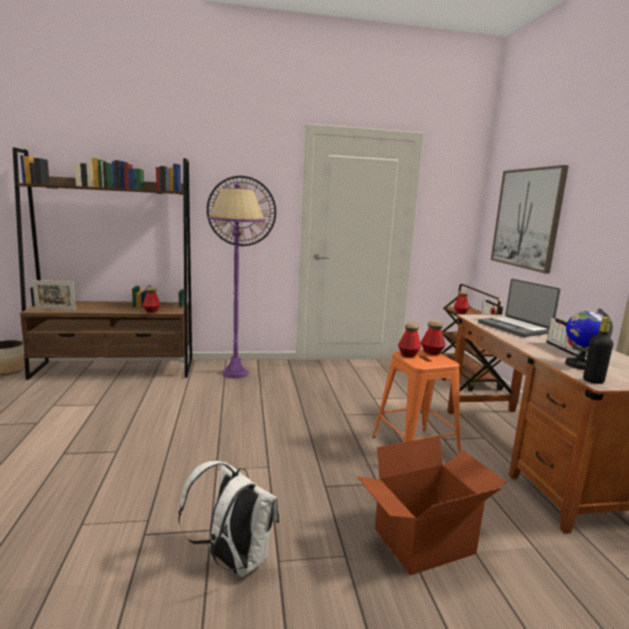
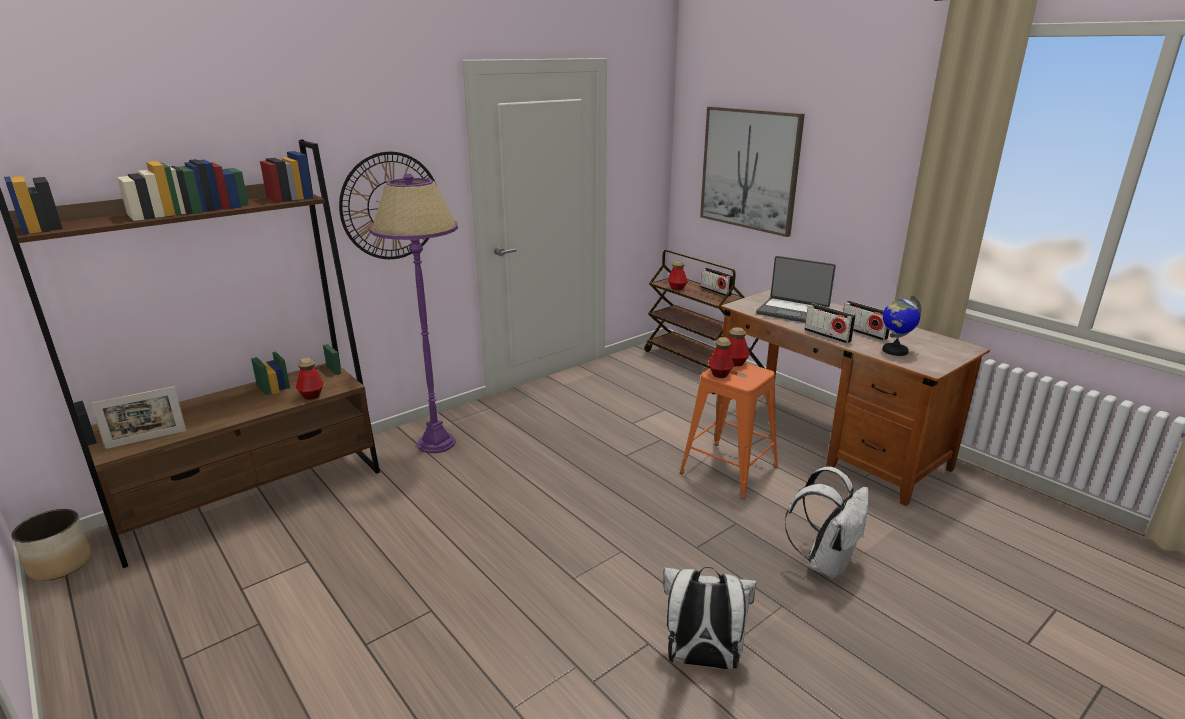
camera: 30 degrees left, 10 degrees up
(425, 542) = (825, 562): cardboard box -> white backpack
(523, 344) = (827, 335): none -> radio
(593, 381) = (924, 367): black bottle -> none

